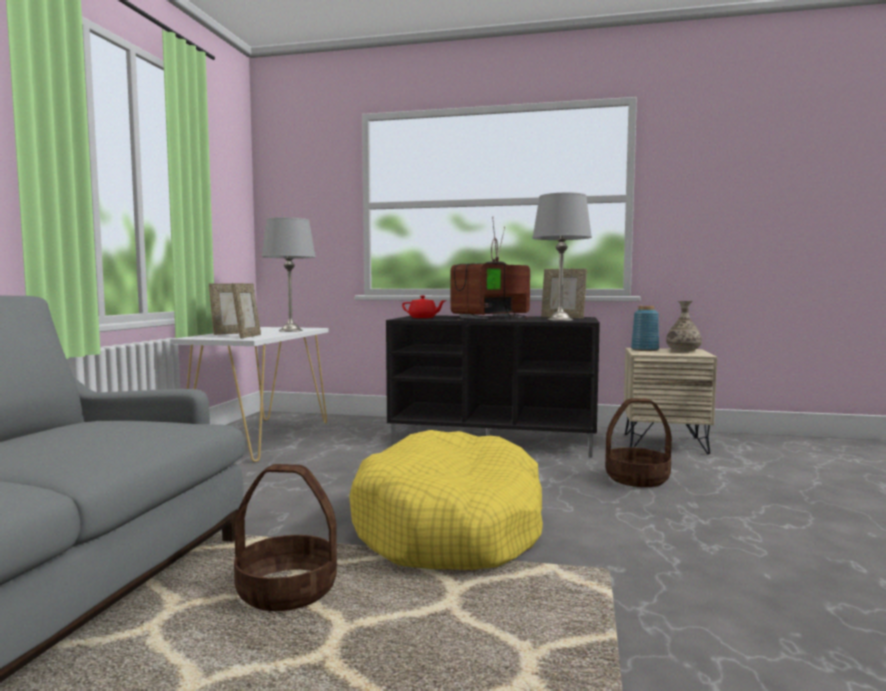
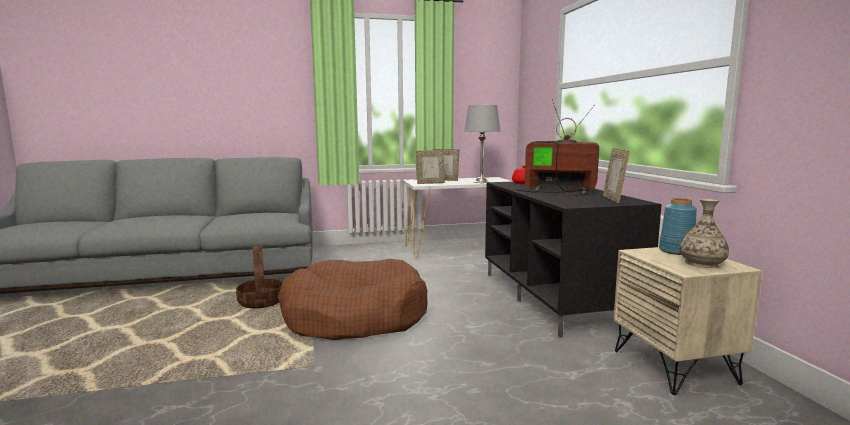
camera: 65 degrees right, 5 degrees up
(451, 526) = (354, 316): yellow dog bed -> brown dog bed
(560, 320) = (573, 201): grey table lamp -> none
(637, 479) = (519, 361): basket -> none

